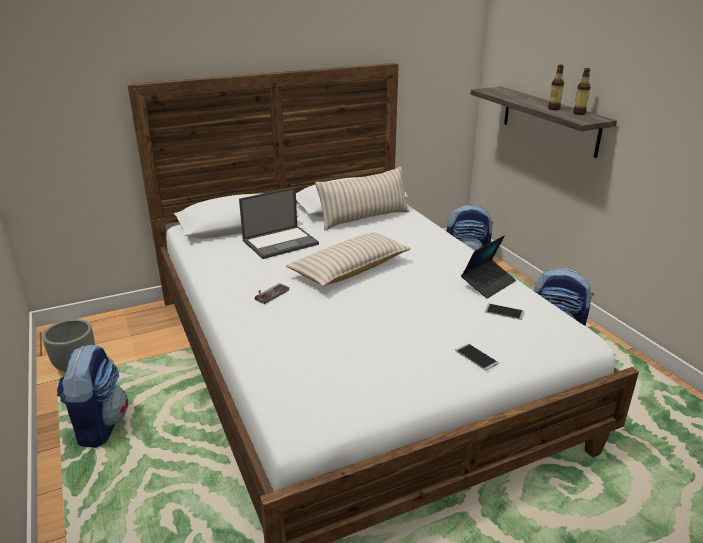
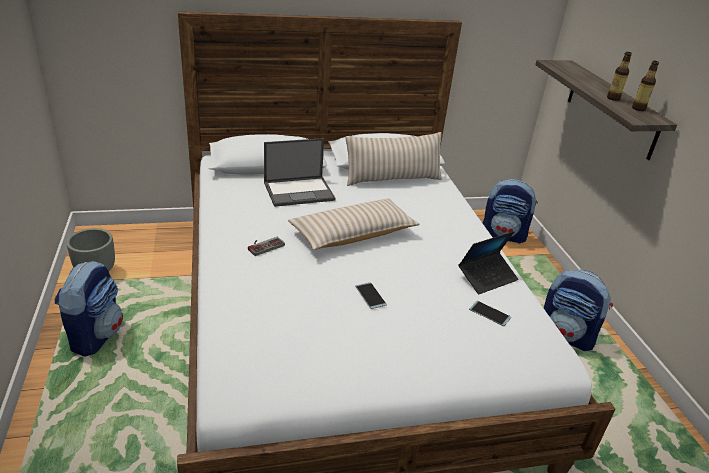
camera: 10 degrees right, 5 degrees up
(476, 357) = (437, 359): phone -> phone (370, 295)

